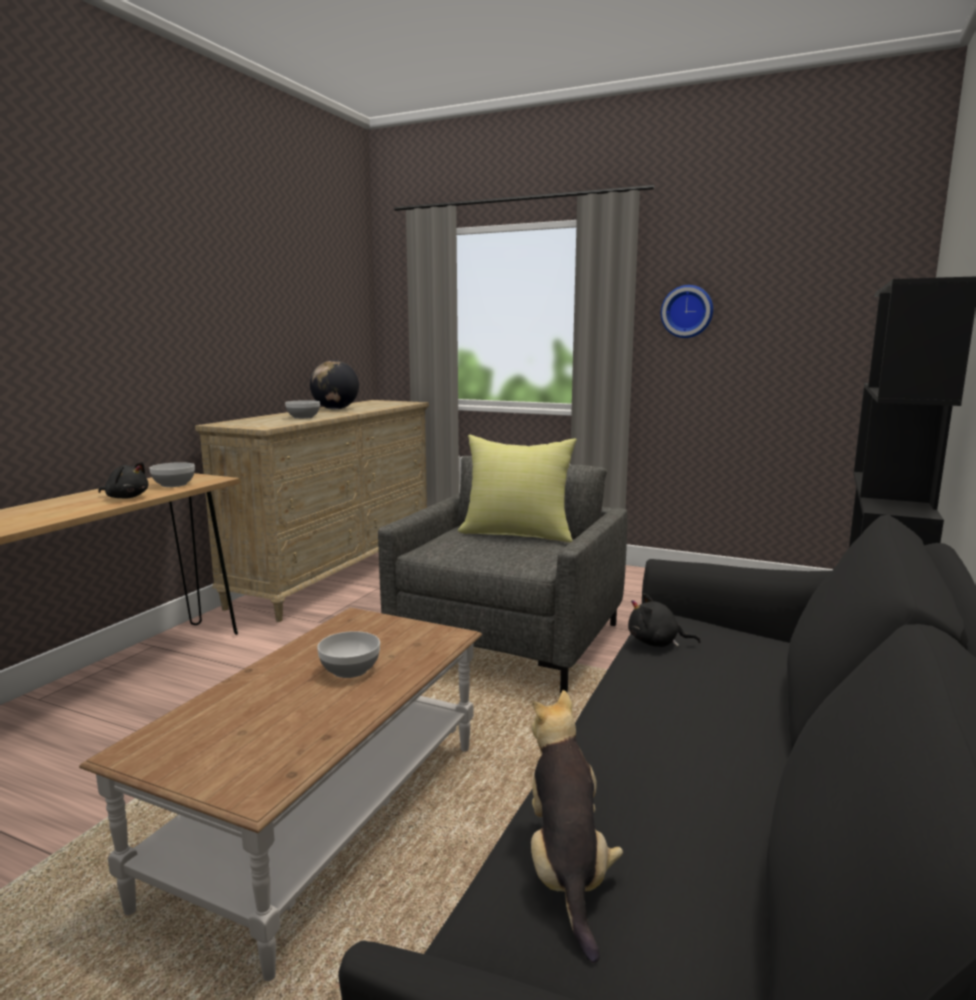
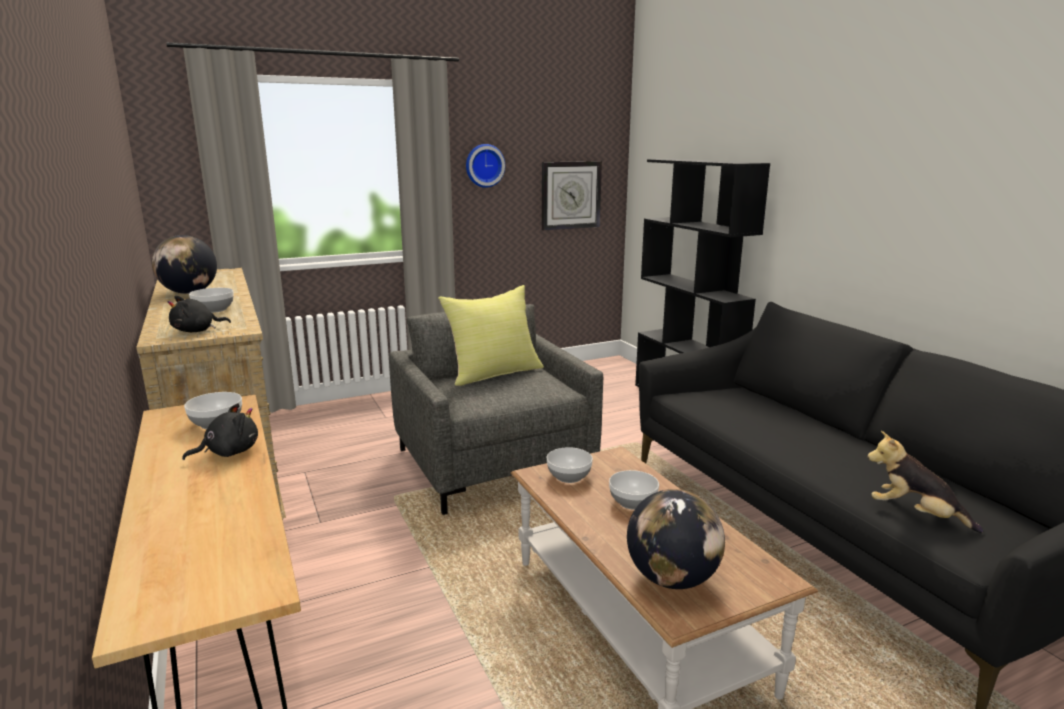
camera: 50 degrees left, 5 degrees up
(202, 730) = (672, 579): none -> globe
(368, 629) = (569, 476): none -> bowl
(657, 643) = (710, 411): black plush toy -> black plush toy (197, 331)
(815, 353) = (570, 195): none -> wall clock

